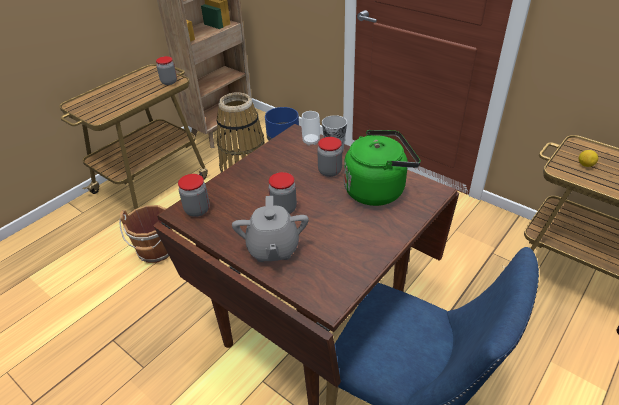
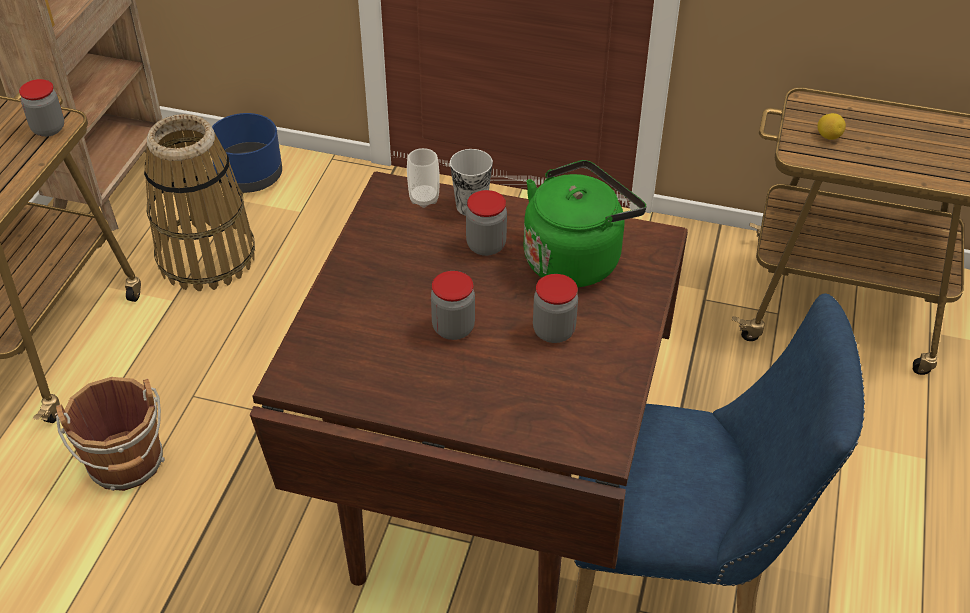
camera: 25 degrees left, 5 degrees up
(197, 210) = (316, 368): jar -> jar (553, 331)
(273, 249) = (477, 395): grey teapot -> none

